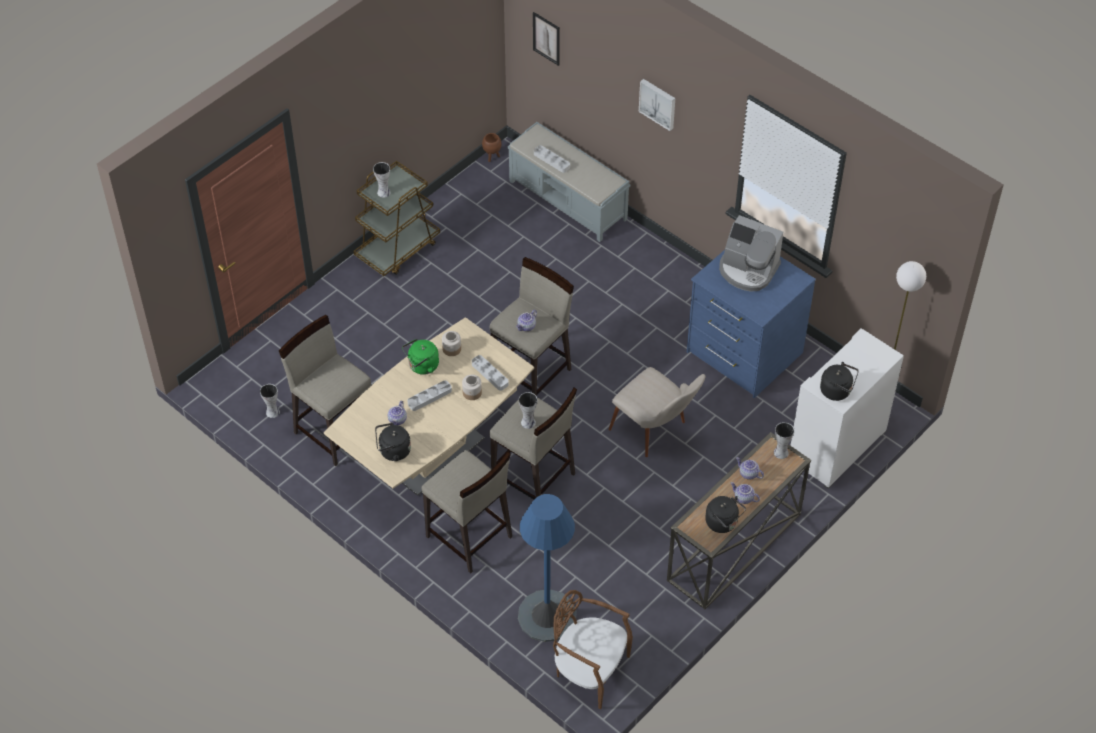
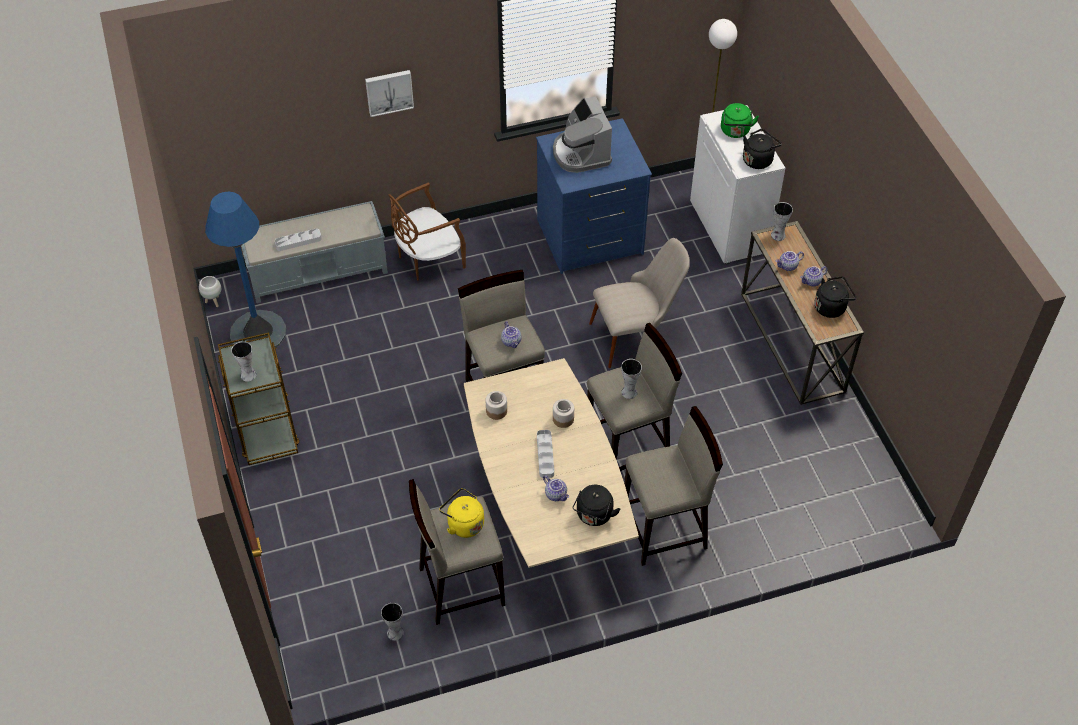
camera: 60 degrees left, 0 degrees up
(336, 377) = (463, 523): none -> yellow kettle
(422, 366) = (501, 444): green kettle -> green kettle (735, 132)
(490, 374) = (550, 395): grey tray -> none
(492, 157) = (213, 302): brown planter -> white planter
(546, 38) = (227, 130): picture -> none
(547, 616) = (790, 510): blue floor lamp -> blue floor lamp (258, 333)
(589, 670) = (867, 505): brown chair -> brown chair (428, 259)
(748, 270) = (581, 153): coffee machine -> coffee machine turned 105 degrees clockwise

